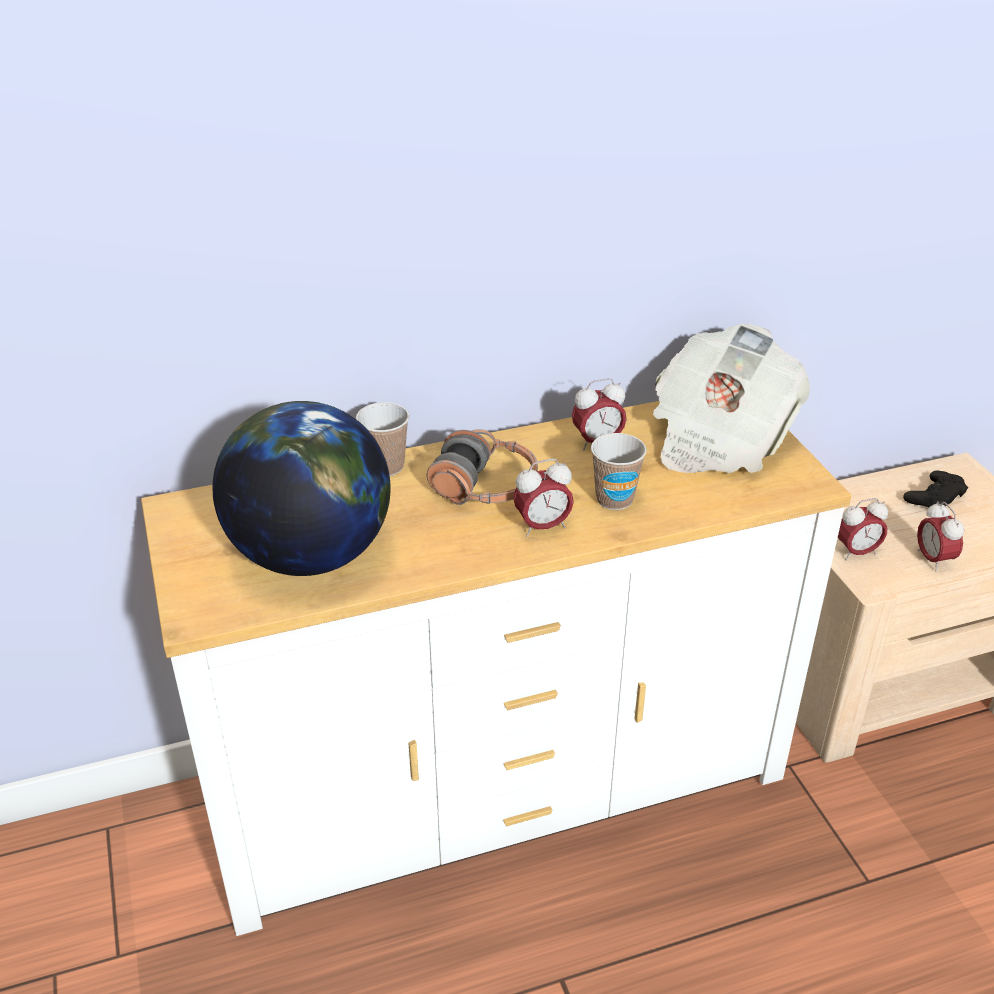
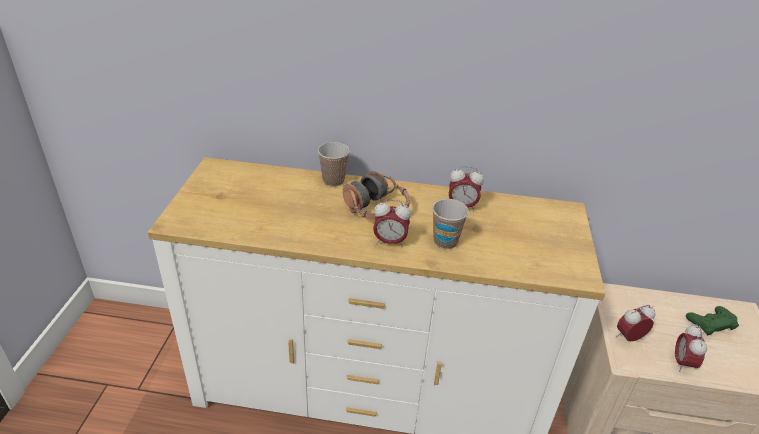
camera: 25 degrees right, 0 degrees up
(310, 554) = (255, 212): globe -> none
(718, 437) = (540, 228): newspaper -> none
(856, 552) = (629, 337): alarm clock -> alarm clock turned 150 degrees clockwise
(934, 497) = (710, 323): black game controller -> green game controller

